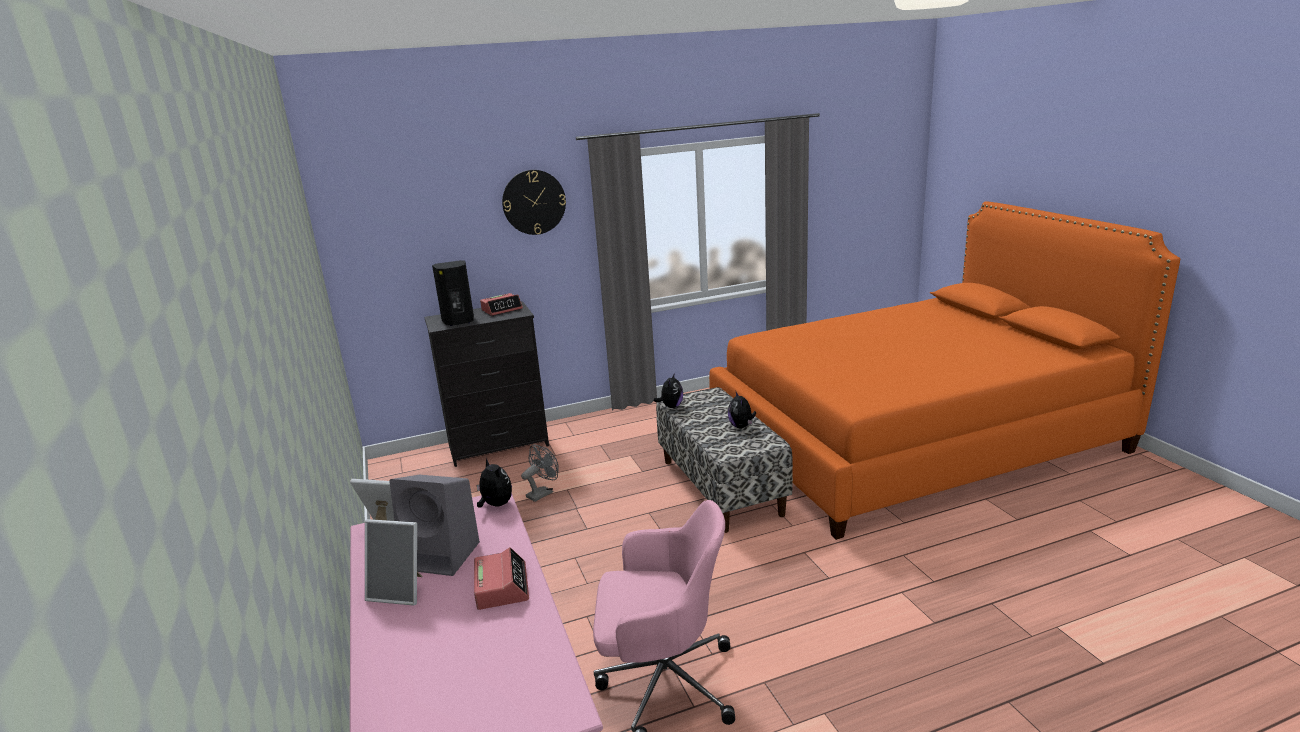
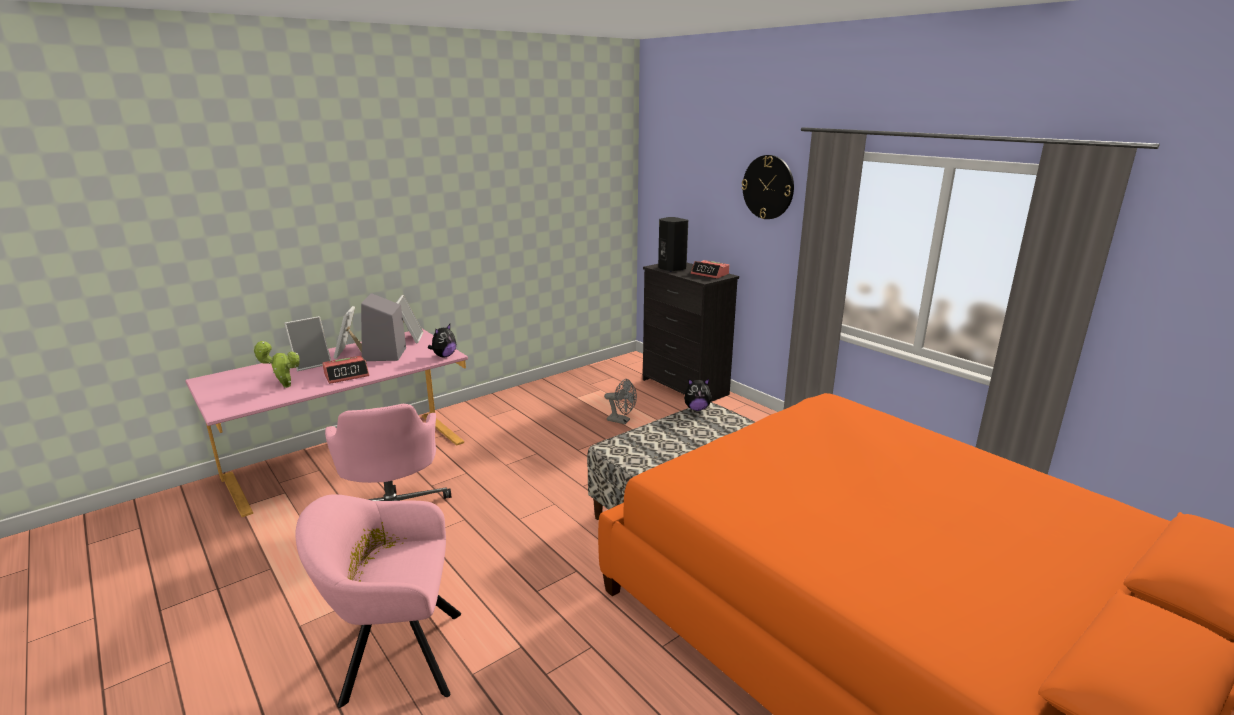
camera: 70 degrees right, 0 degrees up
(418, 629) = (312, 364): none -> picture frame
(502, 650) = (284, 386): none -> potted plant
(741, 426) = (672, 449): plush toy -> none
(912, 673) = (395, 656): none -> pink armchair

